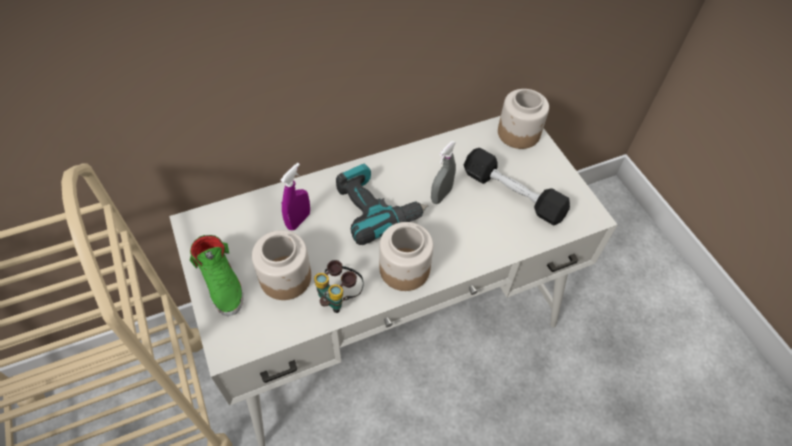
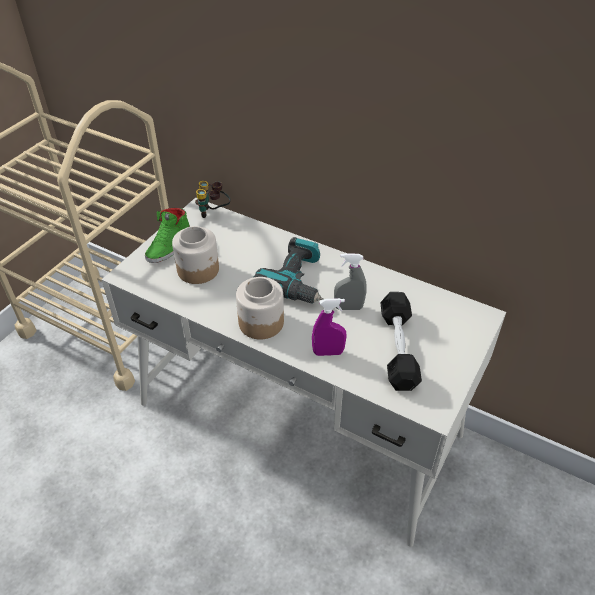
camera: 55 degrees right, 10 degrees down
(298, 220) = (248, 250): purple spray bottle -> purple spray bottle (328, 352)
(339, 297) = (207, 303): binoculars -> binoculars (214, 213)
(519, 133) = (469, 320): jar -> none

